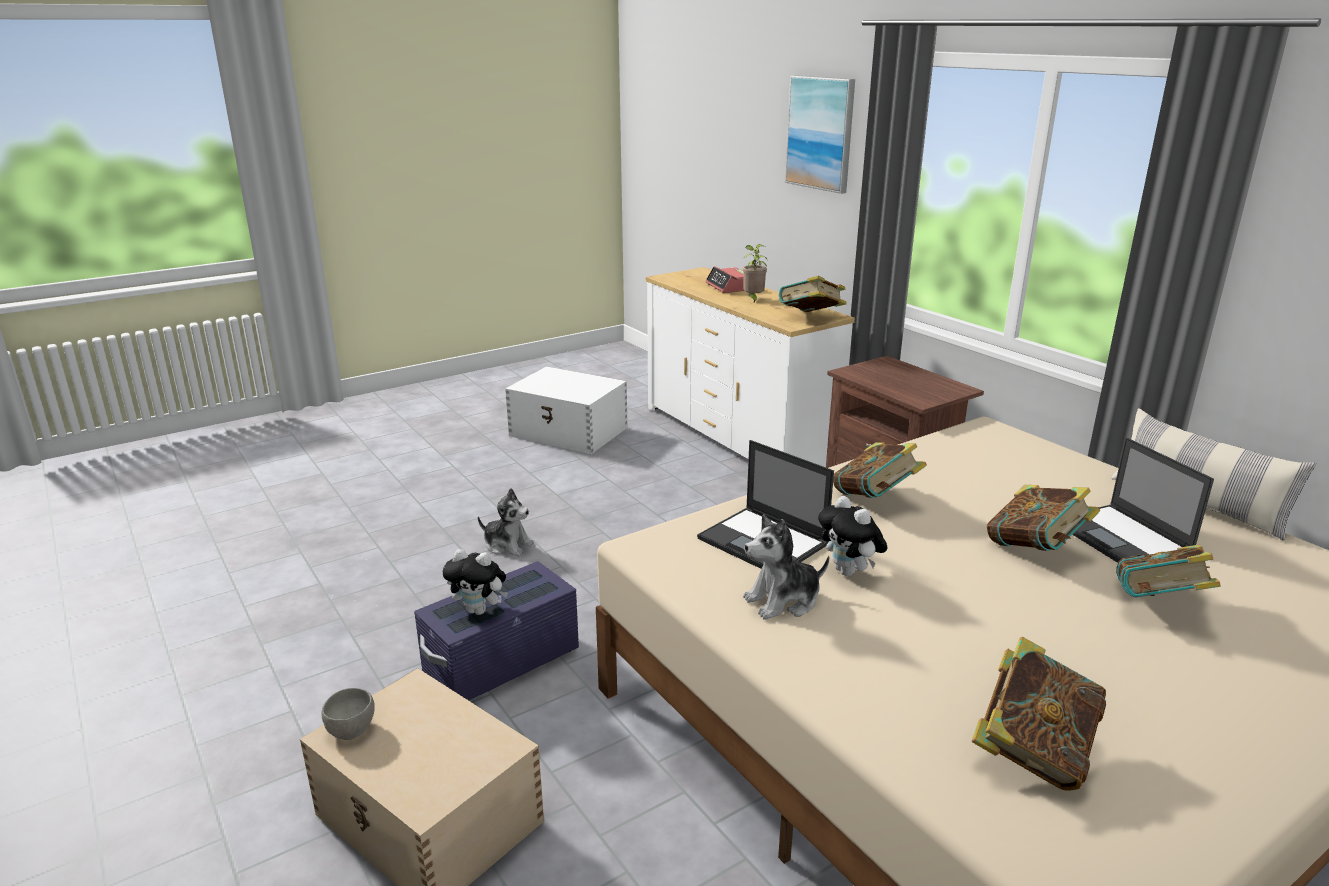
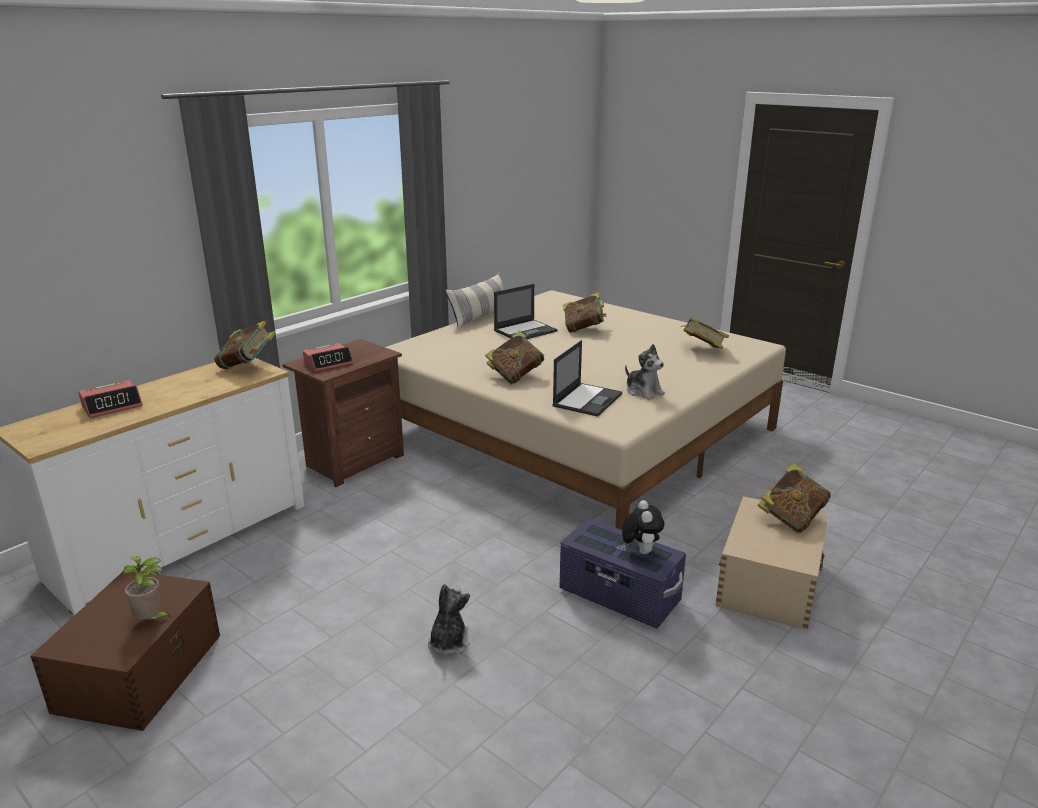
camera: 105 degrees left, 0 degrees up
(350, 730) = (793, 559): grey bowl -> none
(569, 432) = (141, 671): white storage box -> brown storage box
(753, 299) = (172, 392): potted plant -> potted plant (152, 620)
(820, 133) = (102, 214): picture -> none
(849, 572) = (603, 379): plush toy -> none
(885, 373) = (328, 363): none -> alarm clock
(1035, 549) = (549, 345): book -> book (791, 518)

